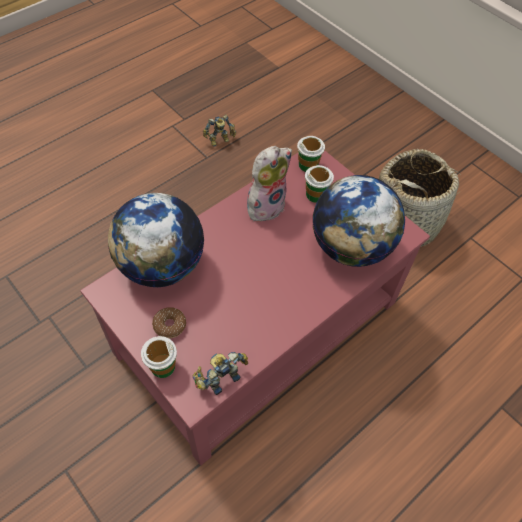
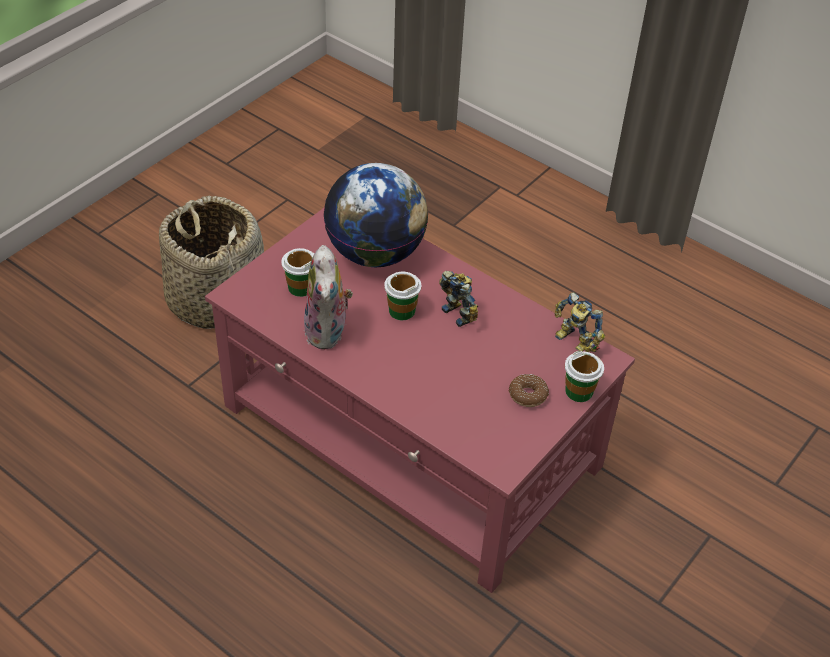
camera: 100 degrees left, 10 degrees down
(161, 265) = (449, 419): globe -> none
(220, 141) = (58, 535): toy robot -> toy robot (460, 312)
(265, 205) = (328, 332): plush toy -> plush toy turned 135 degrees counterclockwise
(308, 165) = (250, 298): cup -> cup (401, 310)

